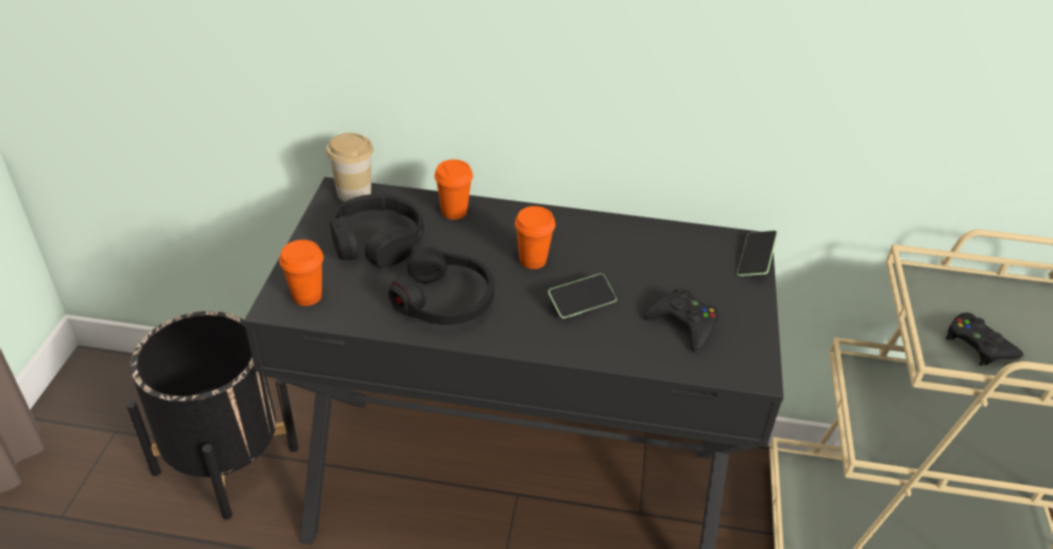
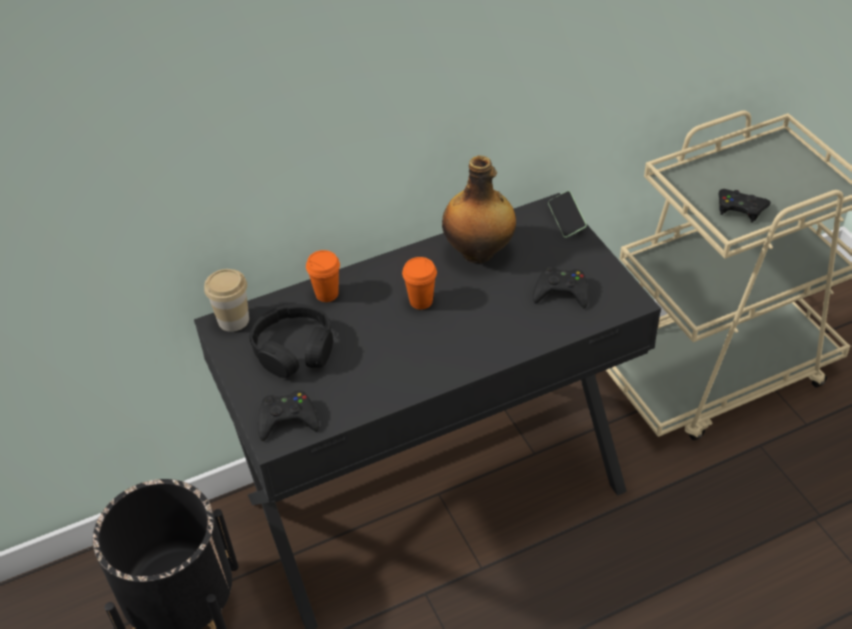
camera: 30 degrees left, 5 degrees up
(307, 296) = (287, 419): orange cup -> black game controller
(445, 300) = (390, 365): black headphones -> none
(581, 303) = (484, 314): phone -> none
(634, 246) = (479, 252): none -> bottle

